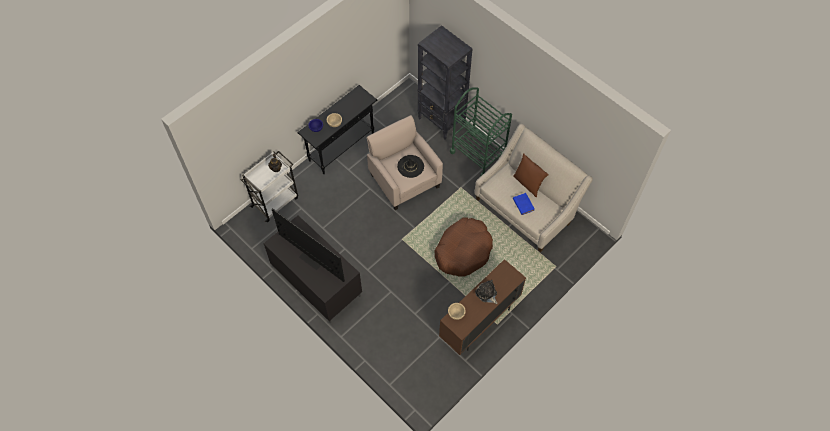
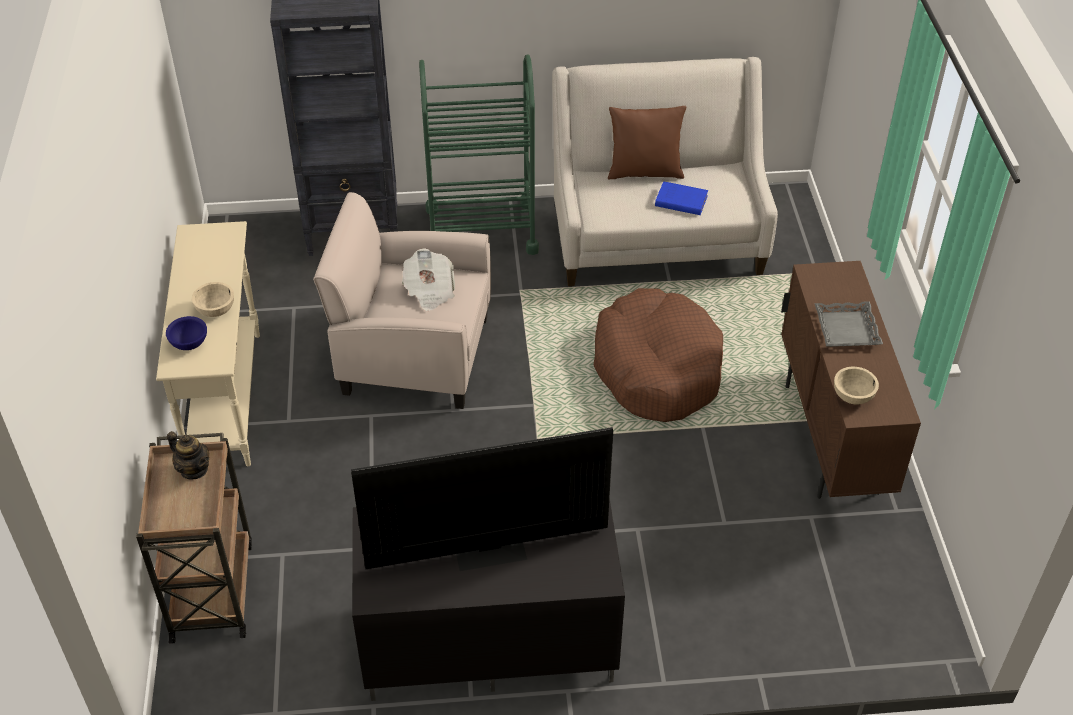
camera: 50 degrees left, 15 degrees down
(275, 201) = (212, 589): white cart -> brown cart
(342, 147) = (226, 398): black console table -> beige console table
(410, 166) = (429, 291): black hat -> newspaper
(486, 294) = (847, 329): plush toy -> grey tray

